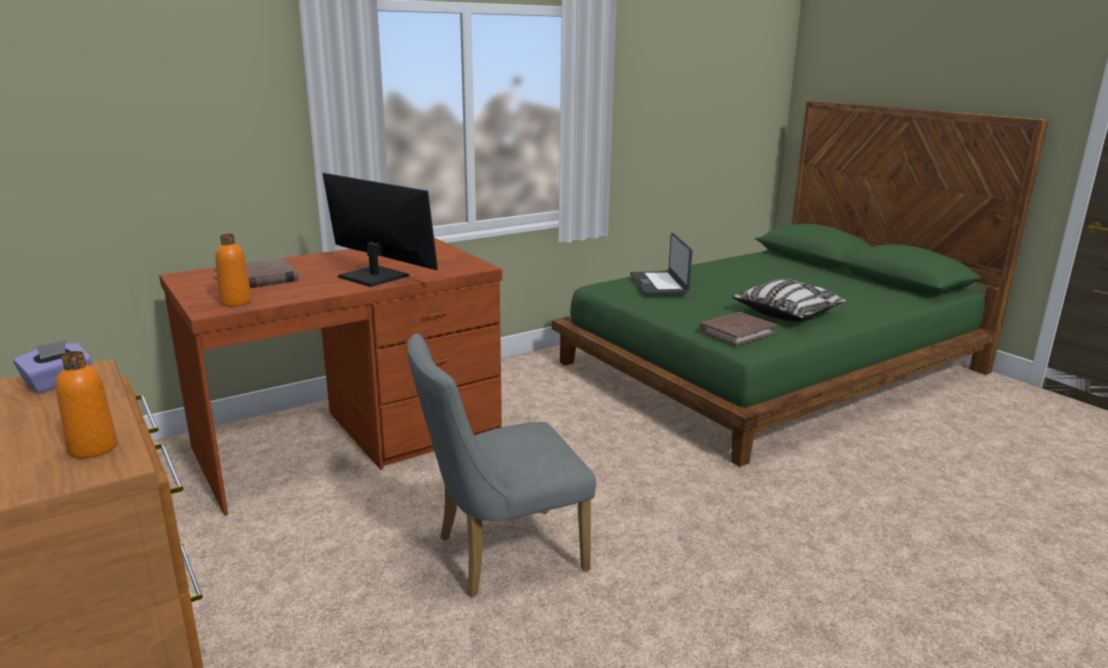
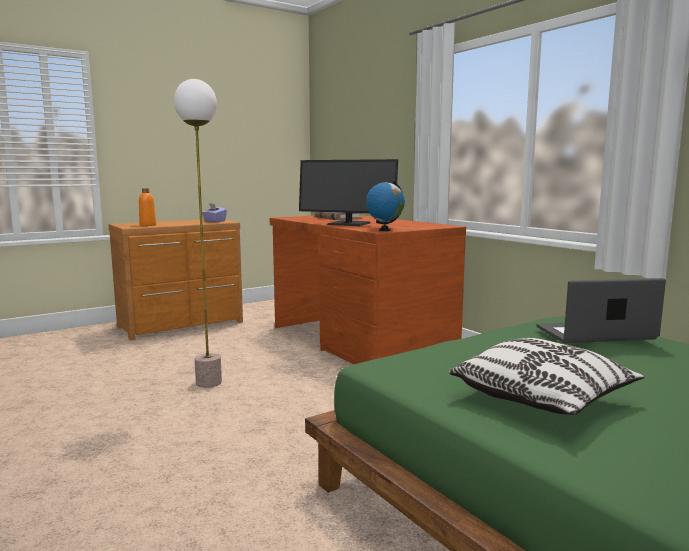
camera: 90 degrees right, 10 degrees down
(236, 302) = (296, 218): orange bottle -> none
(375, 276) = (348, 224): monitor -> monitor turned 75 degrees clockwise
(471, 264) = (384, 230): none -> globe
(500, 555) = (209, 382): grey chair -> floor lamp
(737, 332) = (429, 361): brown book -> none

